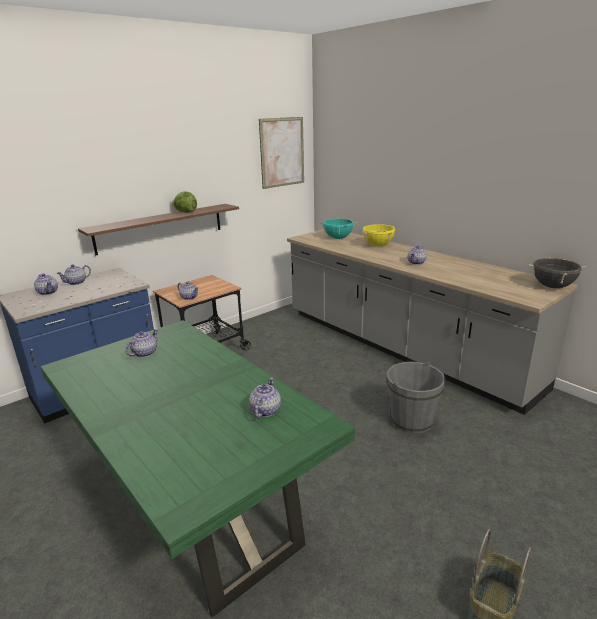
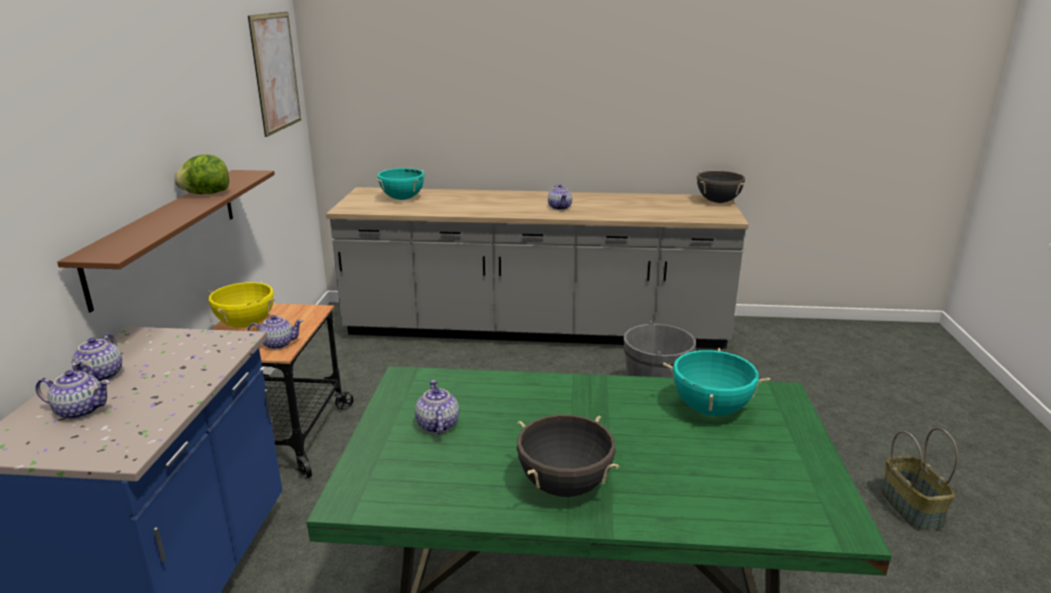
camera: 45 degrees left, 0 degrees up
(127, 405) = (565, 486): none -> black cooking pot
(265, 411) = (710, 409): teapot -> turquoise cooking pot
(378, 245) = (473, 197): yellow cooking pot -> yellow cooking pot (246, 324)

